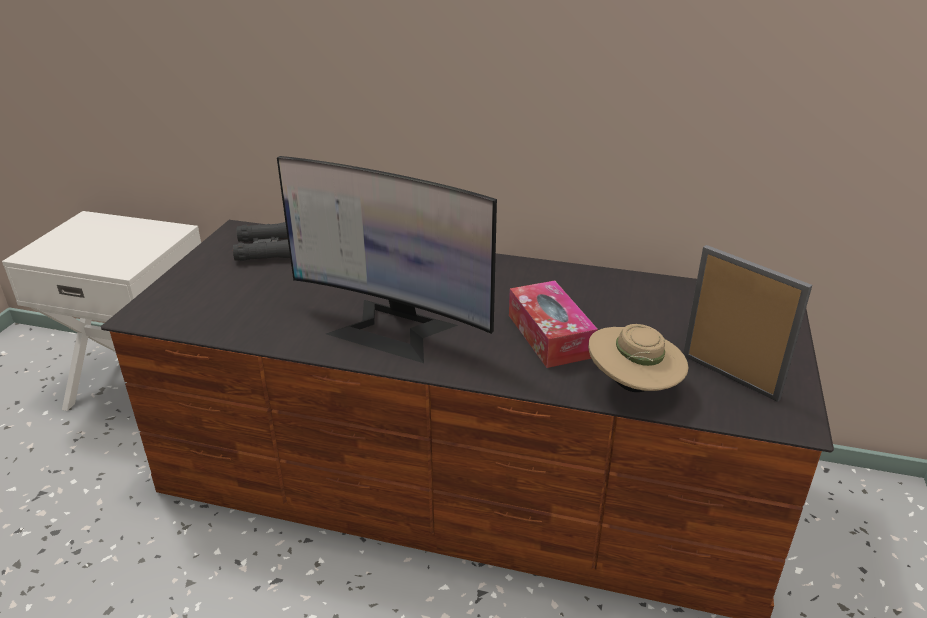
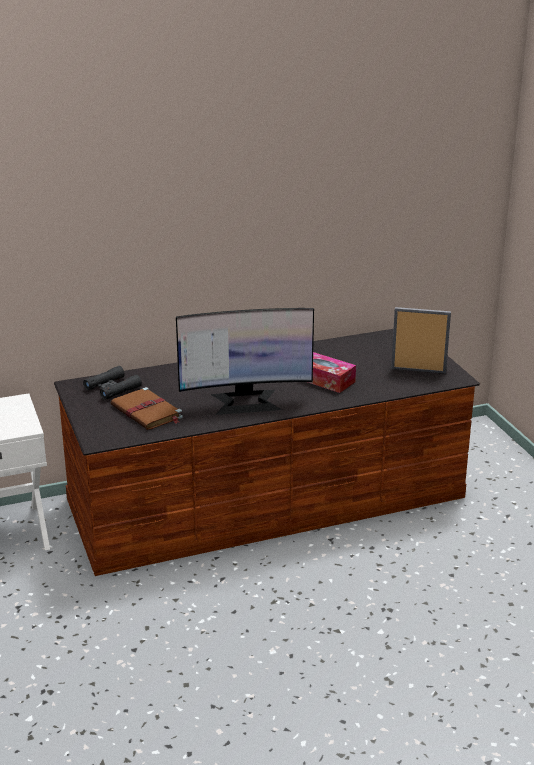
camera: 35 degrees left, 5 degrees down
(254, 296) = (147, 412): none -> brown book
(633, 387) = (384, 387): beige hat -> none

